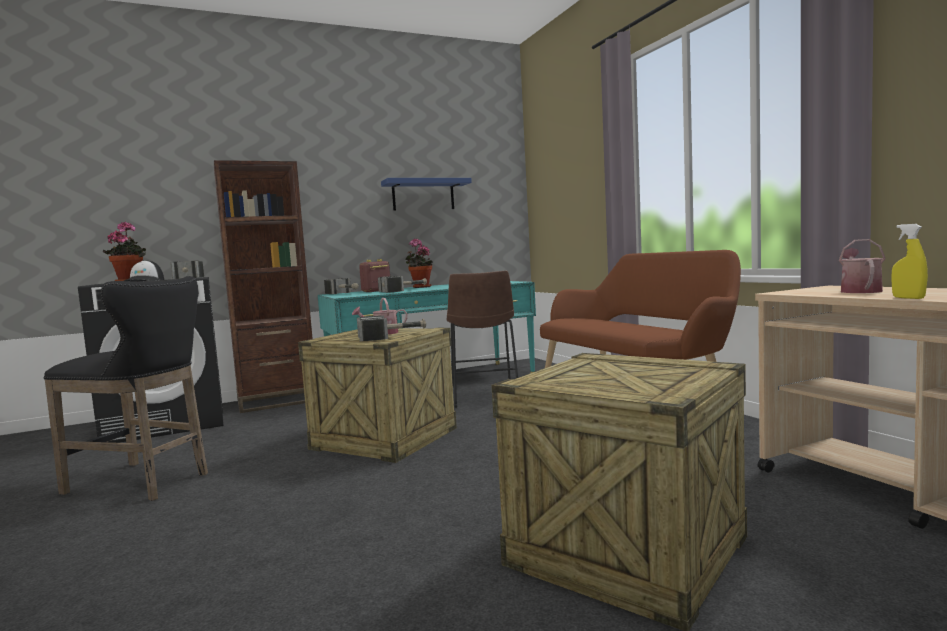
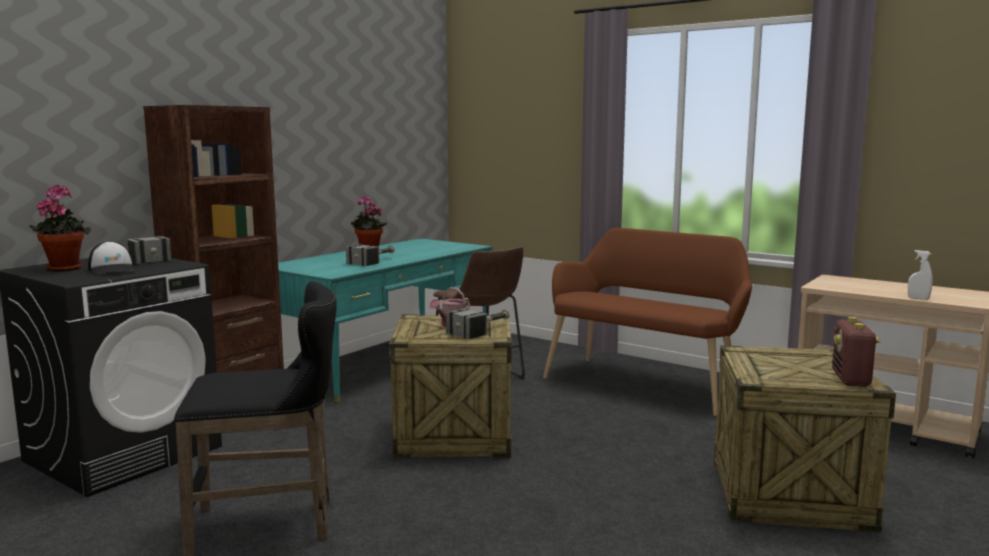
camera: 30 degrees left, 5 degrees up
(344, 293) = (298, 265): hammer -> none
(376, 291) = (329, 261): radio -> radio (851, 379)
(423, 195) = (358, 140): blue shelf -> none
(859, 291) = (866, 286): watering can -> none
(908, 298) = (918, 298): yellow spray bottle -> white spray bottle

